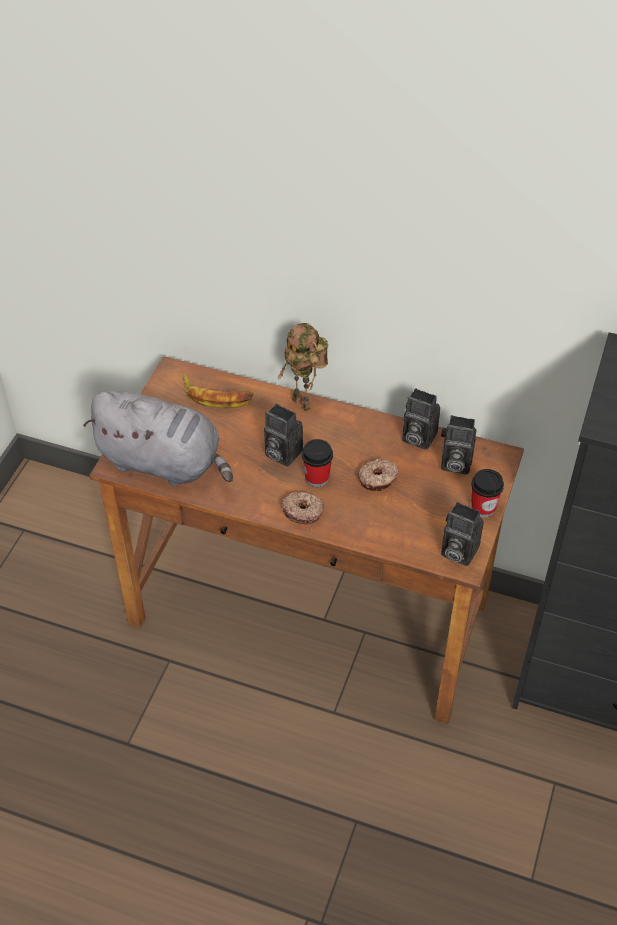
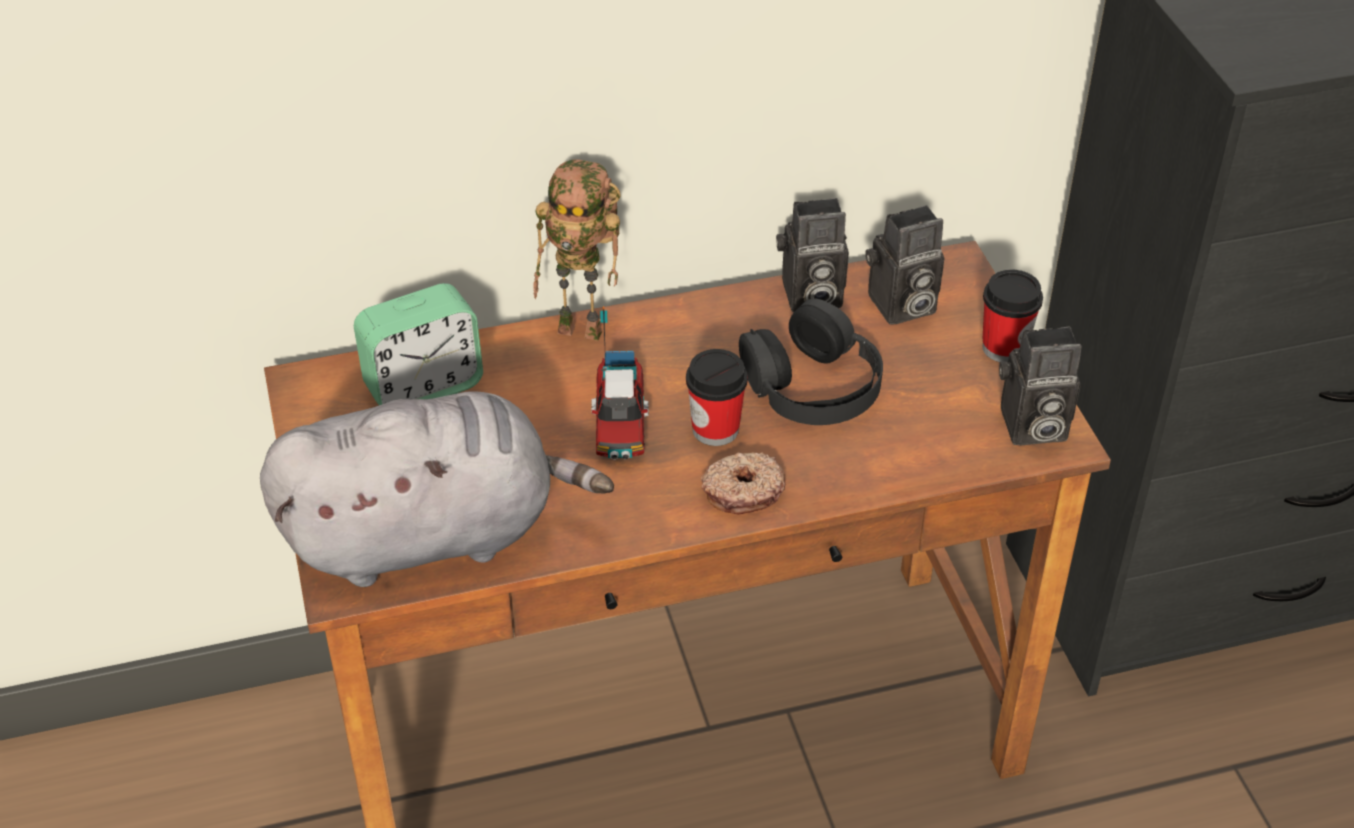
camera: 35 degrees left, 5 degrees down
(216, 396) = (423, 386): banana -> alarm clock
(281, 453) = (620, 421): camera -> toy truck
(378, 479) = (812, 384): donut -> black headphones

